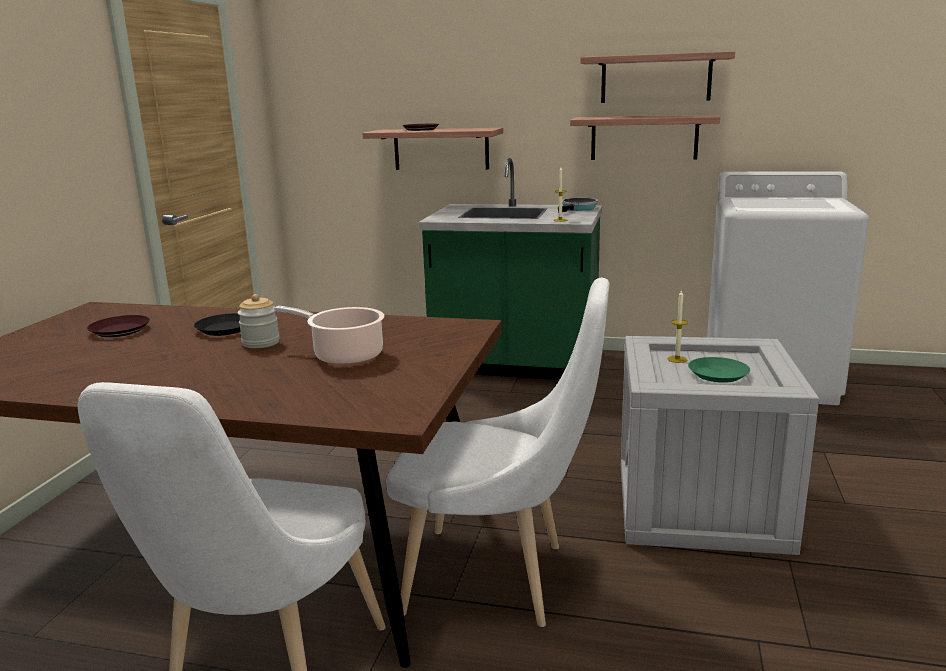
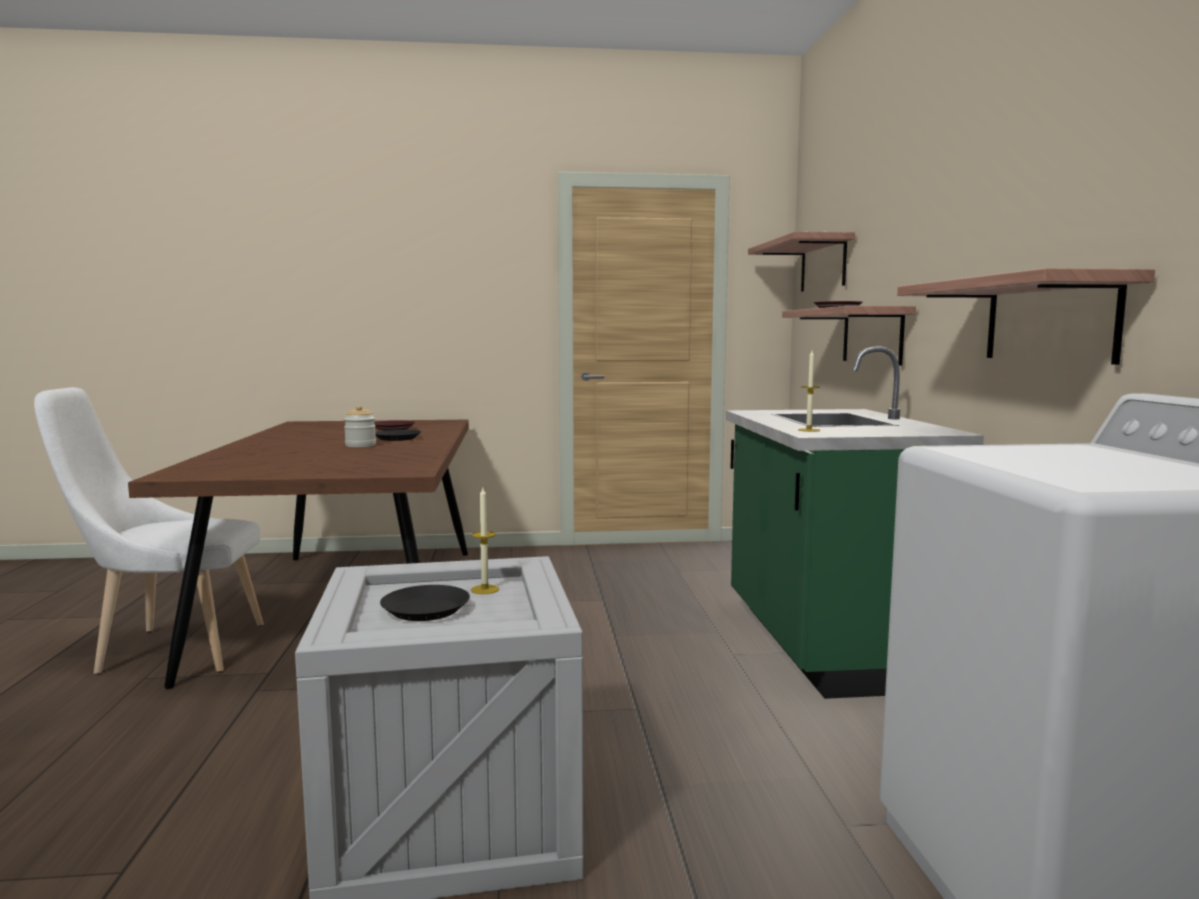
camera: 70 degrees right, 10 degrees down
(344, 355) = (323, 458): cooking pot -> none
(497, 579) = (284, 705): white chair -> none
(578, 209) = (918, 431): frying pan -> none
(655, 78) = (1070, 208): shelf -> shelf (823, 265)
(717, 374) = (426, 609): green plate -> black plate

